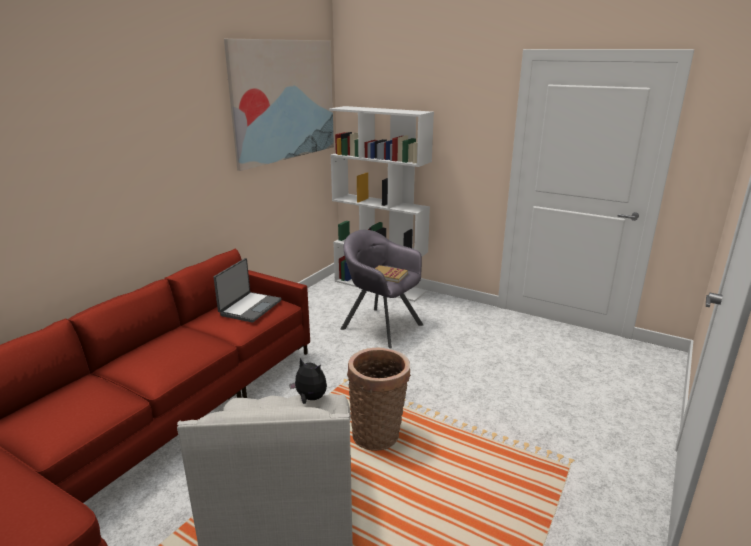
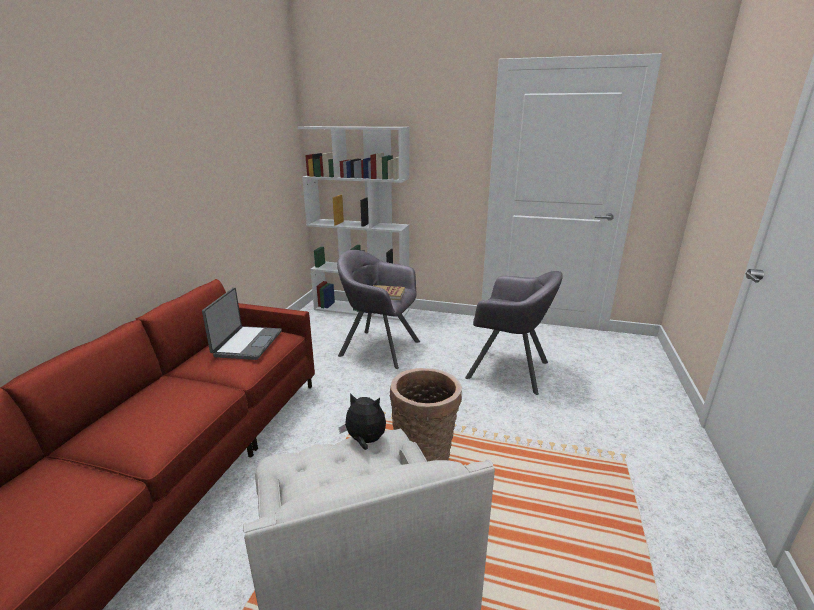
camera: 15 degrees left, 0 degrees up
(284, 100) = (252, 114): picture -> none
(498, 364) = (508, 370): none -> grey armchair

